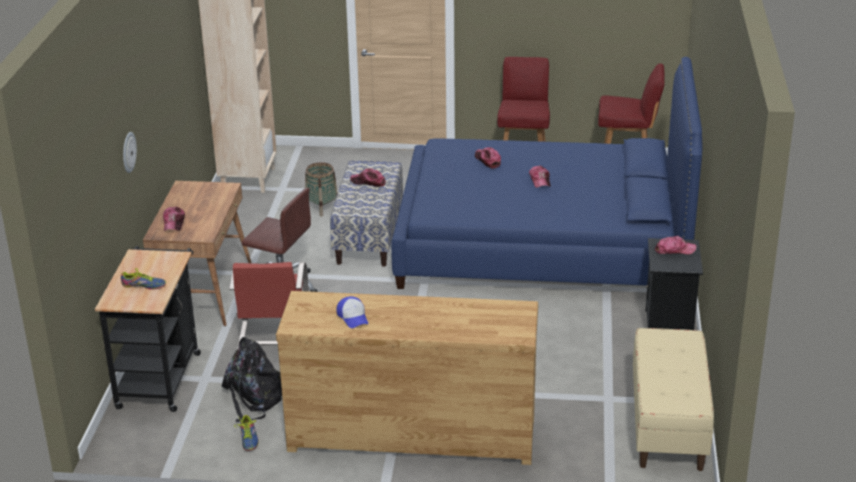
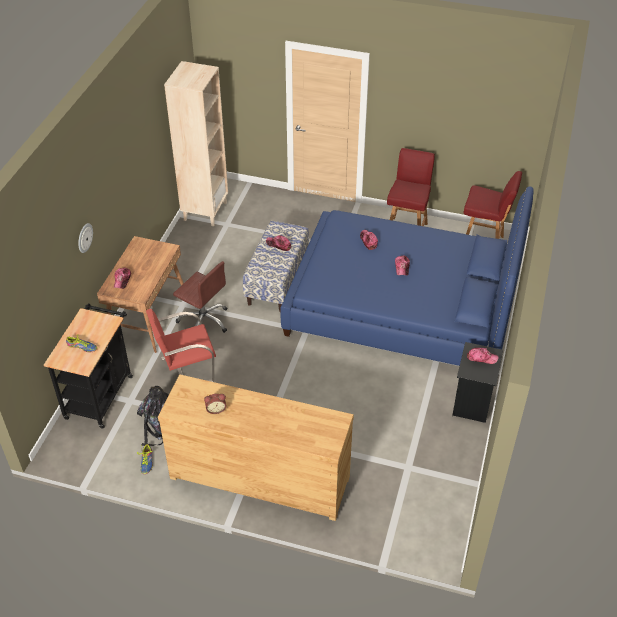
camera: 10 degrees right, 15 degrees up
(273, 338) = (186, 369): red chair -> red chair turned 60 degrees clockwise
(322, 208) = (250, 247): basket -> none
(353, 317) = (216, 409): cap -> alarm clock
(668, 425) = (444, 500): beige bench -> none

